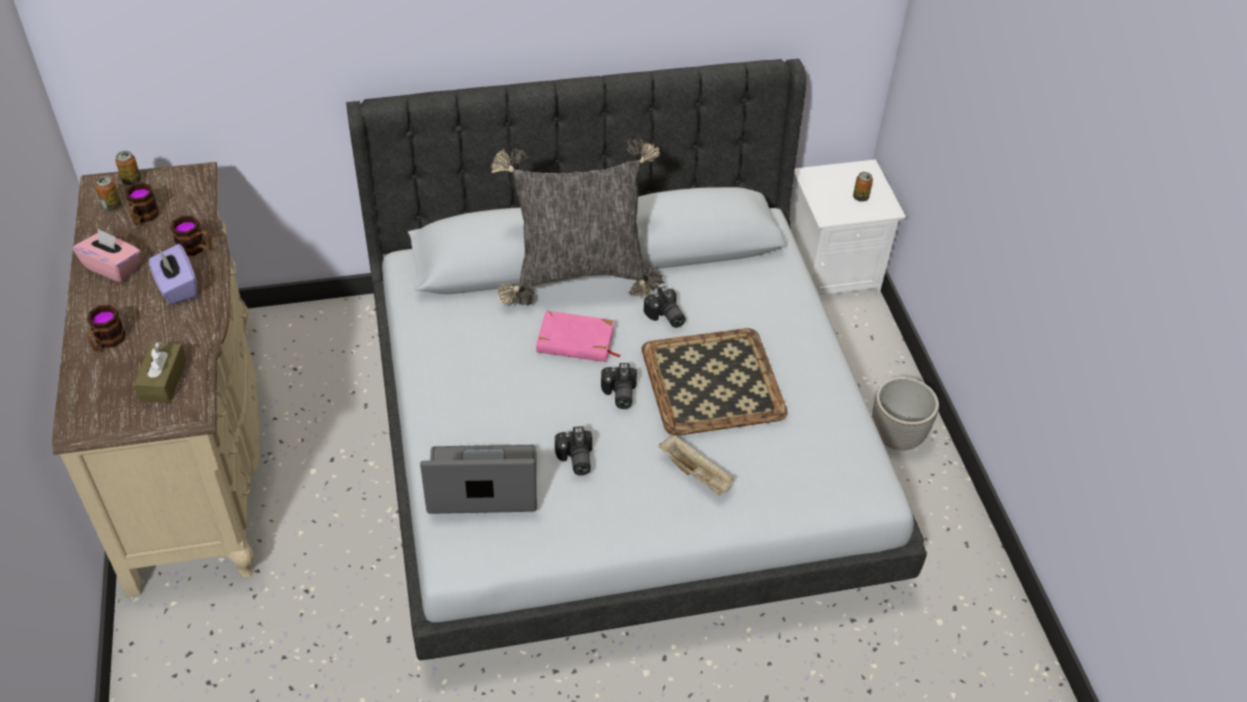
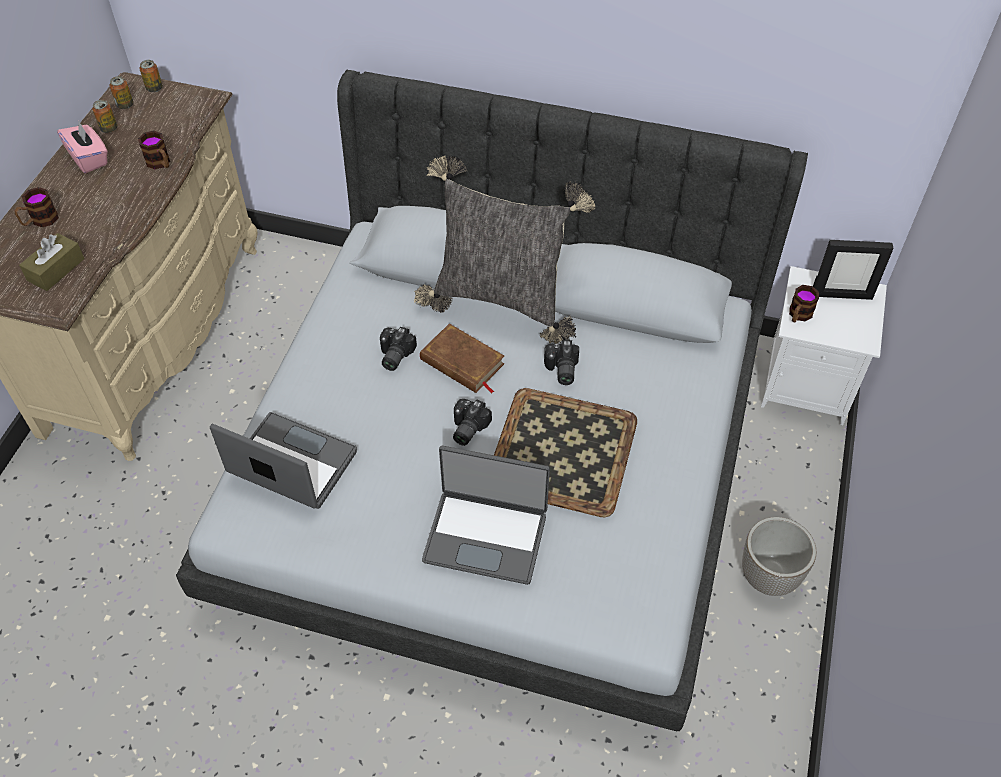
camera: 30 degrees right, 5 degrees up
(143, 217) = (140, 123): mug -> mug (798, 315)
(177, 287) = (122, 192): purple tissue box -> none
(574, 460) = (384, 475): camera -> camera (393, 355)
(575, 341) = (462, 362): pink book -> brown book
(696, 474) = (486, 536): beige tray -> laptop
(847, 177) = (842, 294): none -> picture frame
(860, 197) = (843, 319): can -> can (109, 128)

